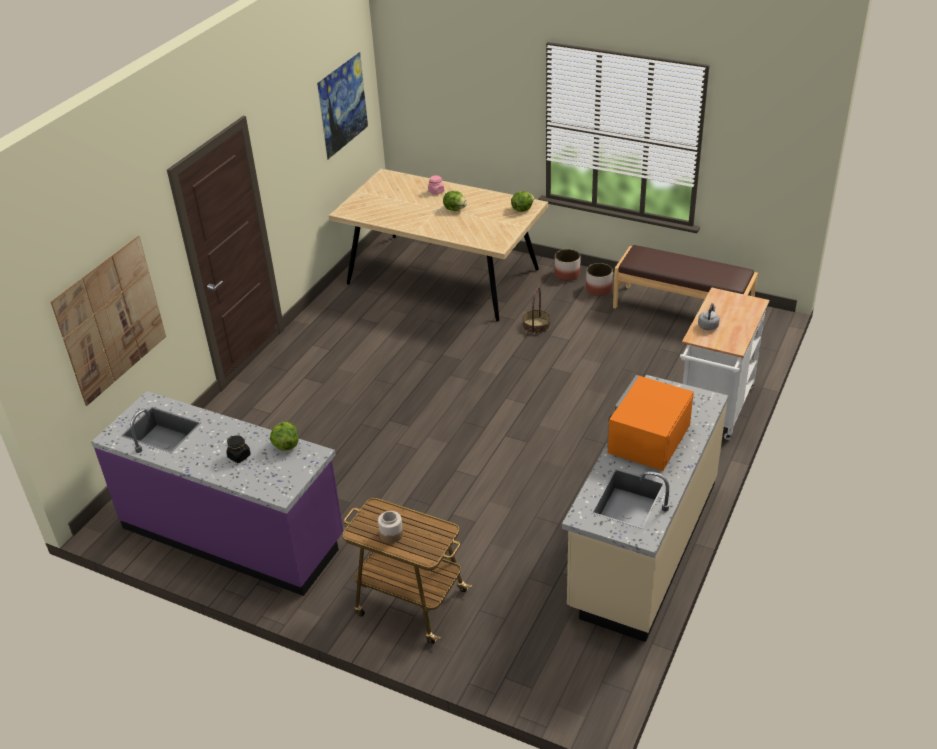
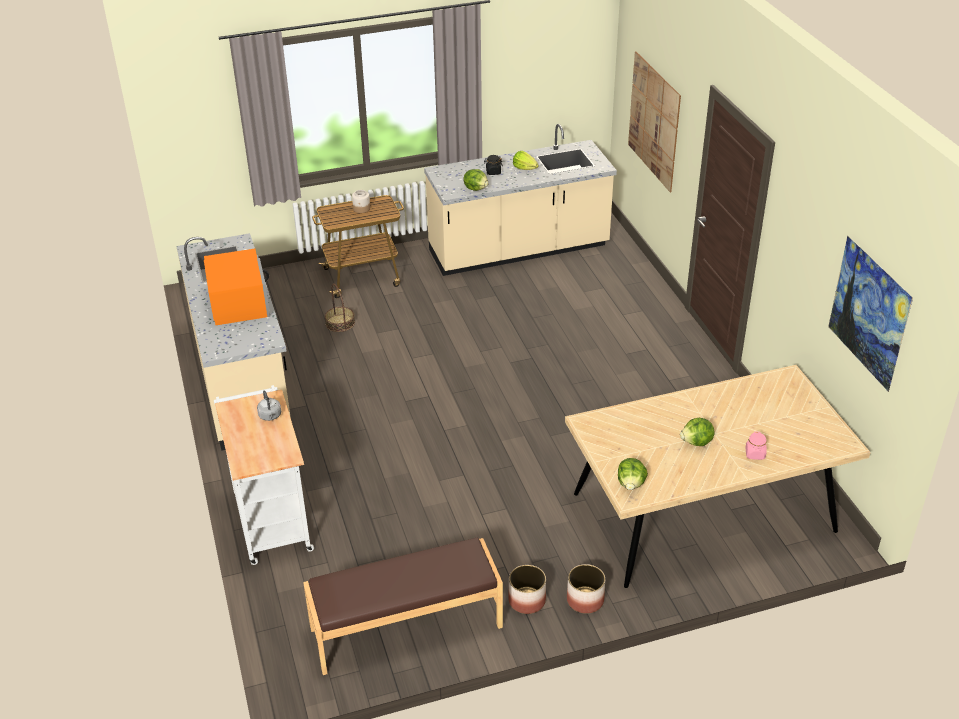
camera: 135 degrees right, 0 degrees up
(207, 442) = (524, 168): none -> lettuce
(233, 533) = (519, 250): purple counter -> beige counter
(536, 326) = (532, 511): basket -> basket (340, 323)

